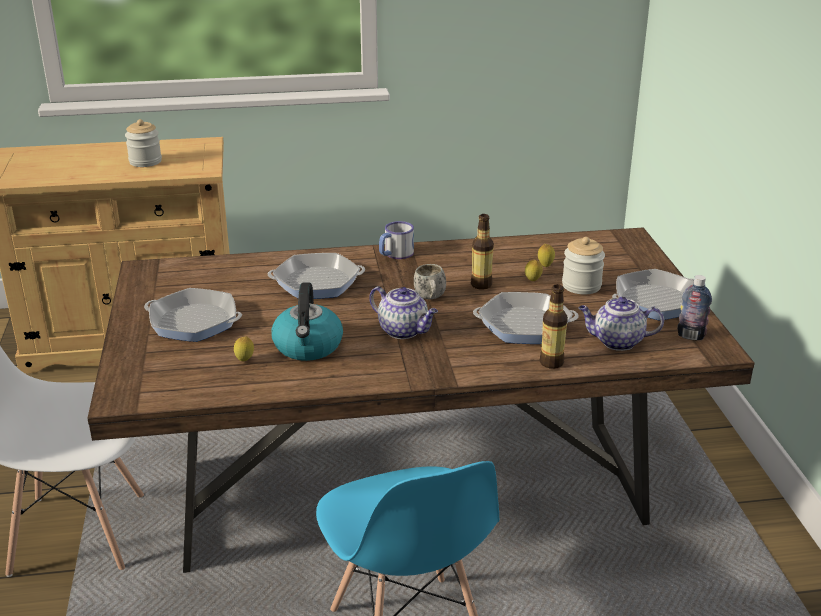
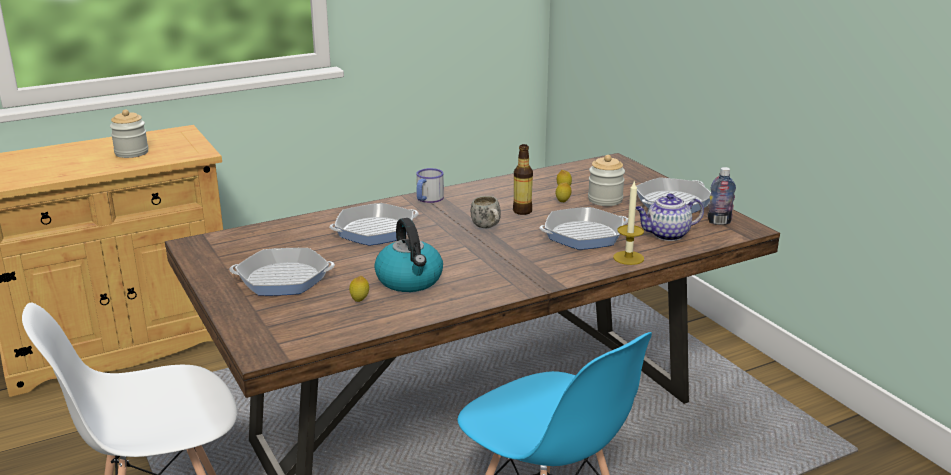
camera: 20 degrees left, 5 degrees down
(404, 331) = (486, 255): teapot -> none
(551, 362) = (628, 258): bottle -> candle

